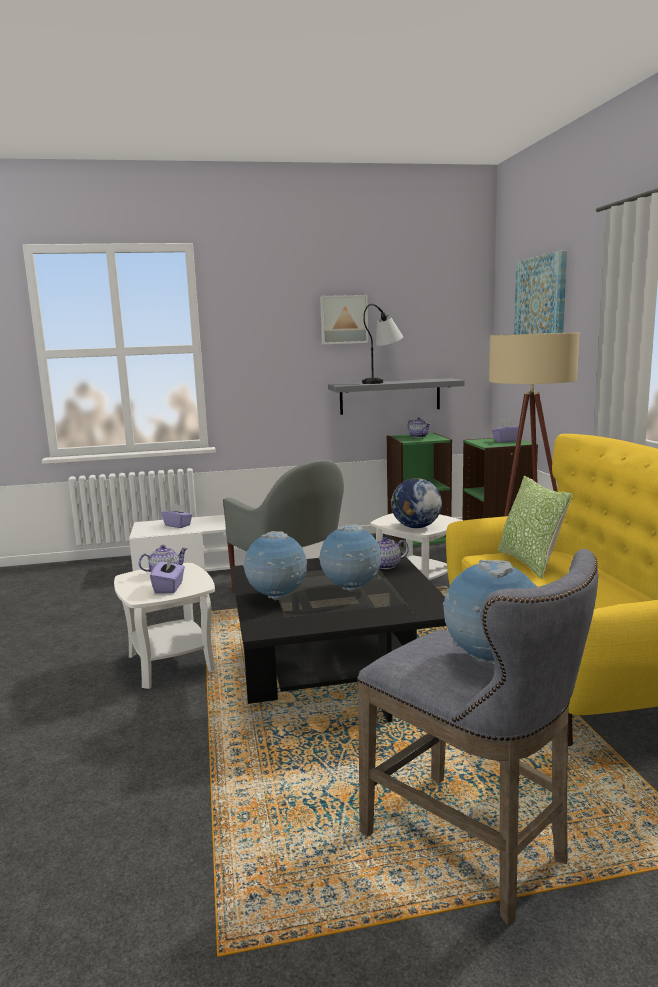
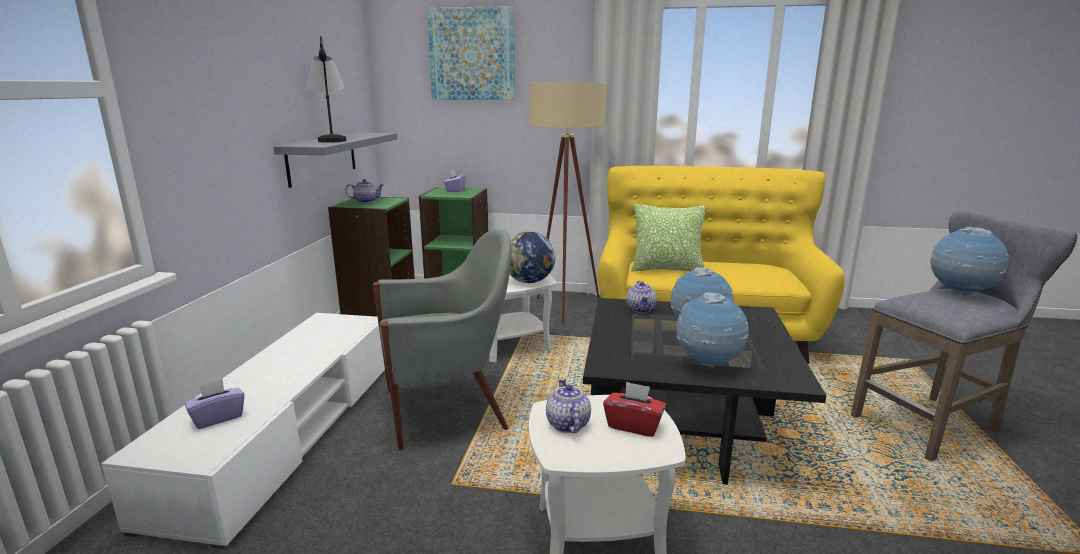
camera: 70 degrees left, 5 degrees up
(169, 588) = (634, 425): purple tissue box -> red tissue box
(343, 319) = (275, 54): picture -> none

